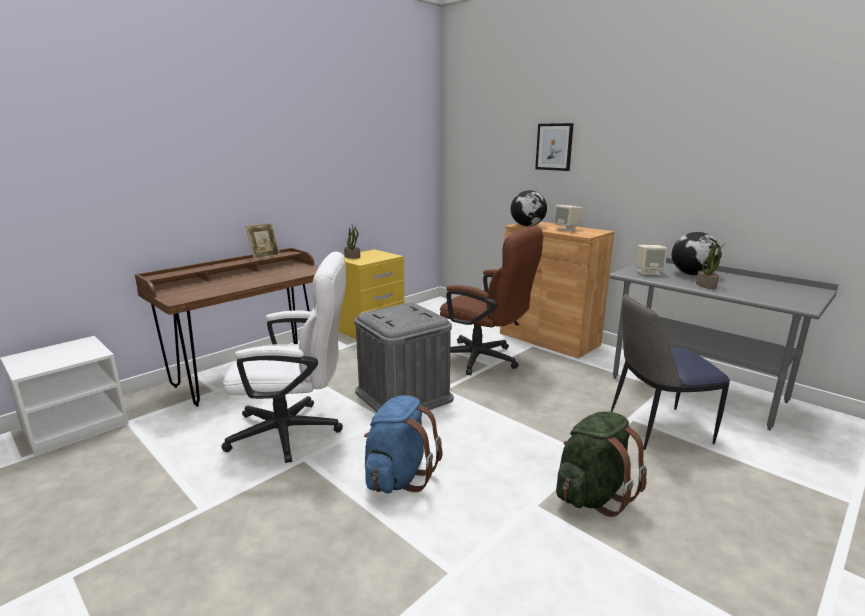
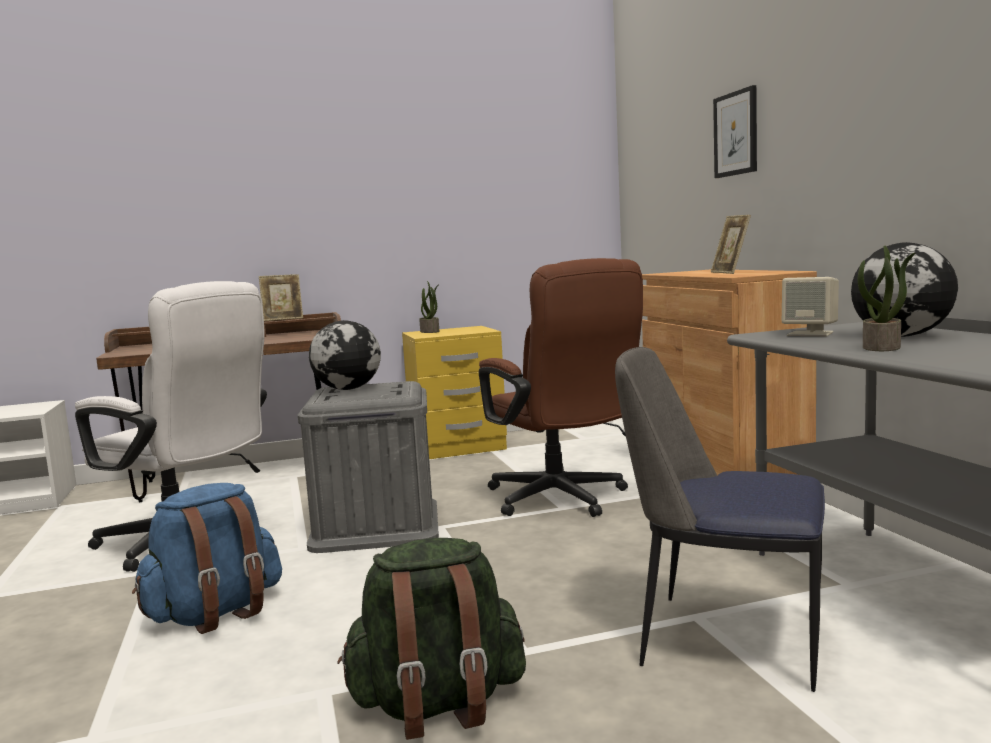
camera: 30 degrees right, 10 degrees down
(528, 226) = (676, 273): globe -> globe (348, 389)
(567, 229) = (730, 272): beige speaker -> picture frame

